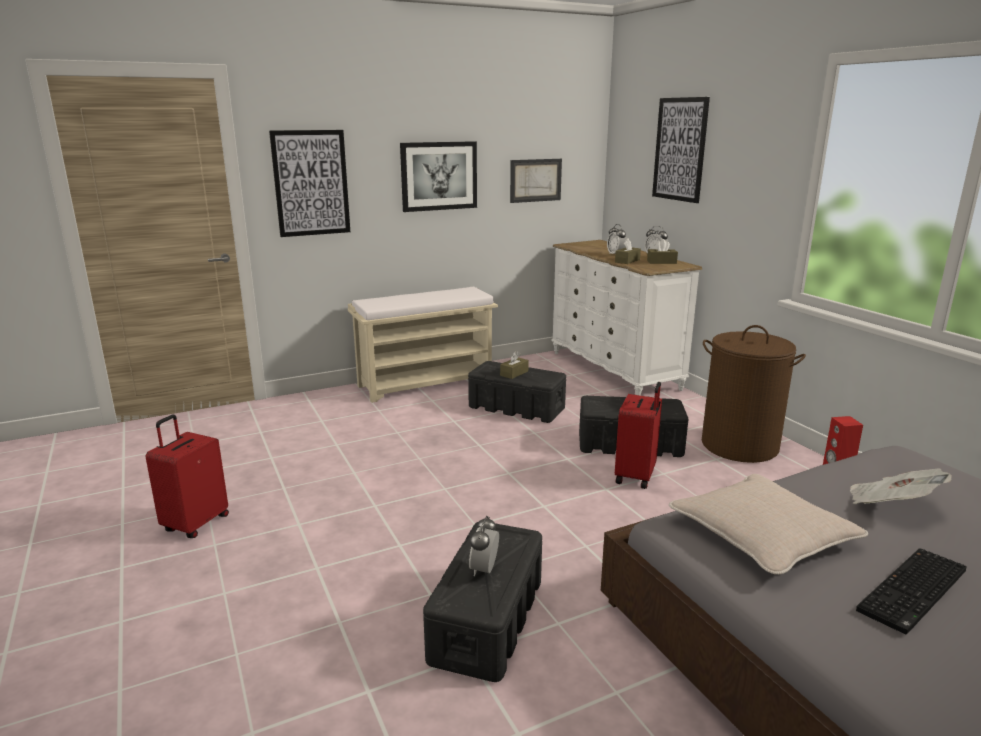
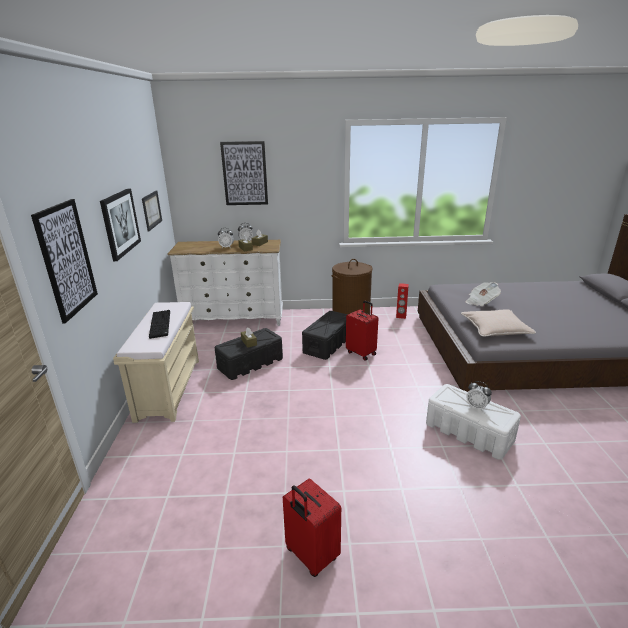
camera: 65 degrees left, 5 degrees up
(487, 621) = (469, 432): black storage box -> white storage box
(914, 592) = (536, 318): keyboard -> keyboard (161, 324)

